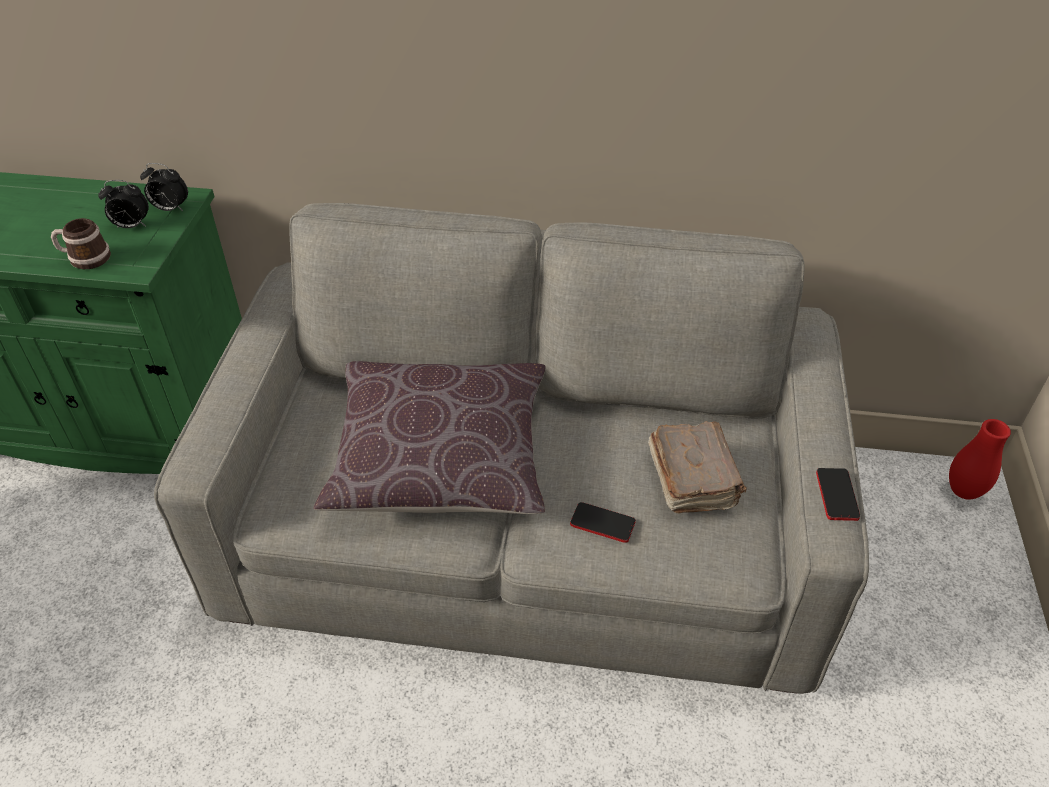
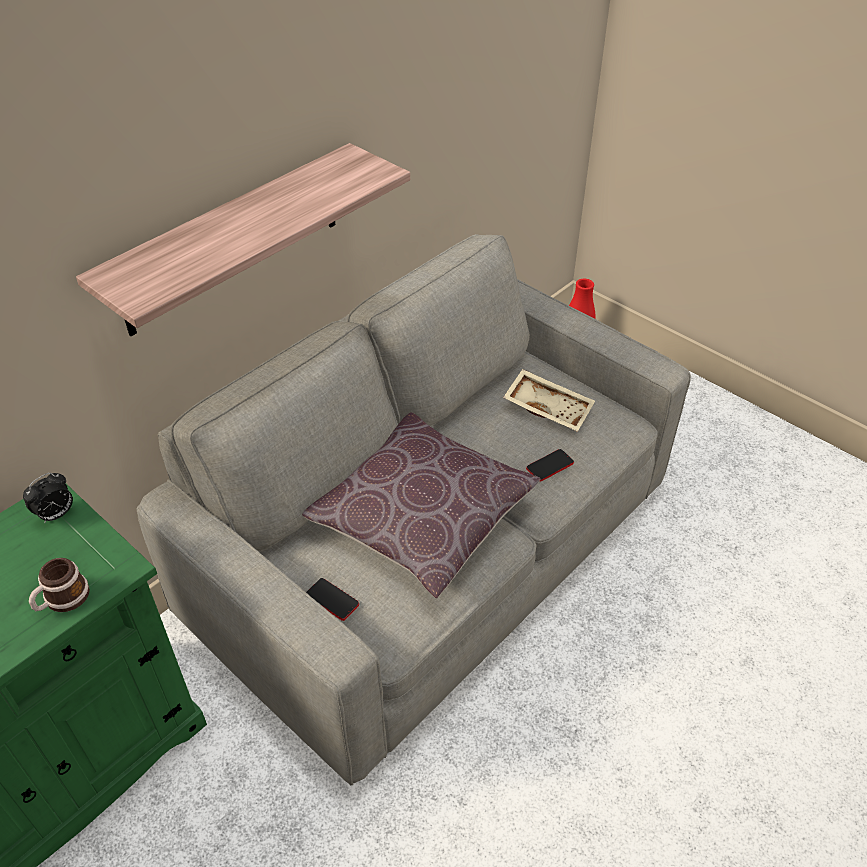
camera: 55 degrees left, 0 degrees up
(131, 226) = (50, 550): alarm clock -> none
(438, 65) = (232, 240): none -> shelf
(692, 478) = (548, 407): brown book -> beige tray
(837, 495) = (634, 350): phone -> phone (332, 600)

